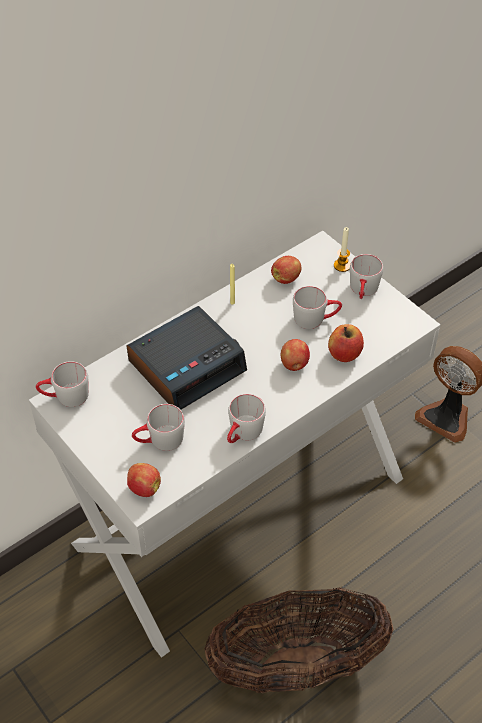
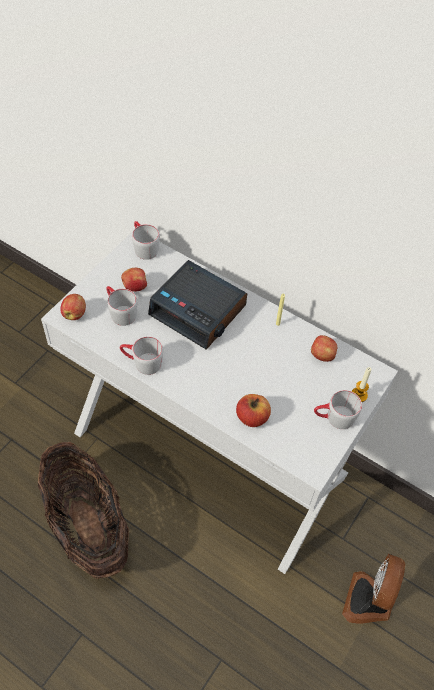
camera: 70 degrees right, 5 degrees up
(294, 364) = (226, 382): apple -> apple (134, 287)
(316, 318) = (285, 387): grey mug -> none

